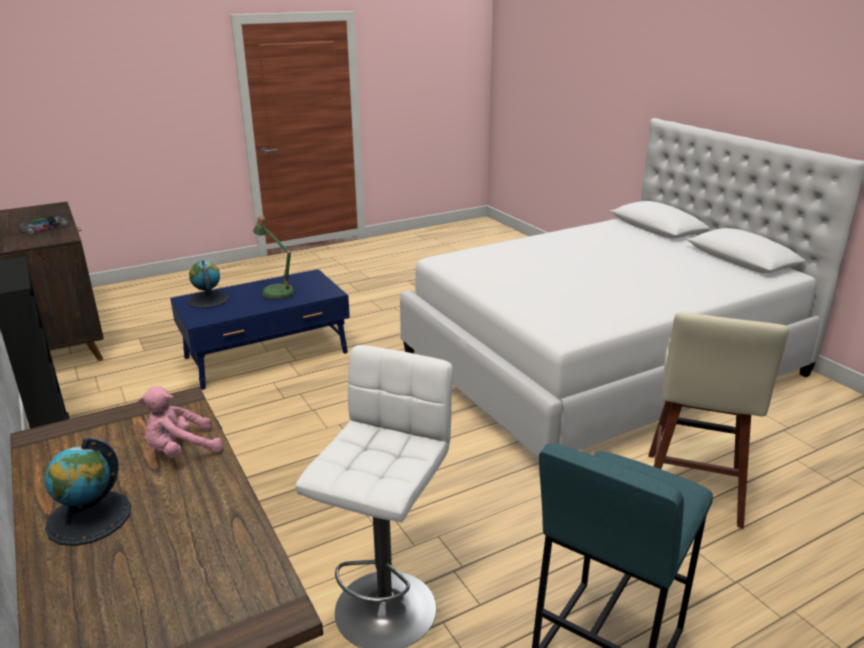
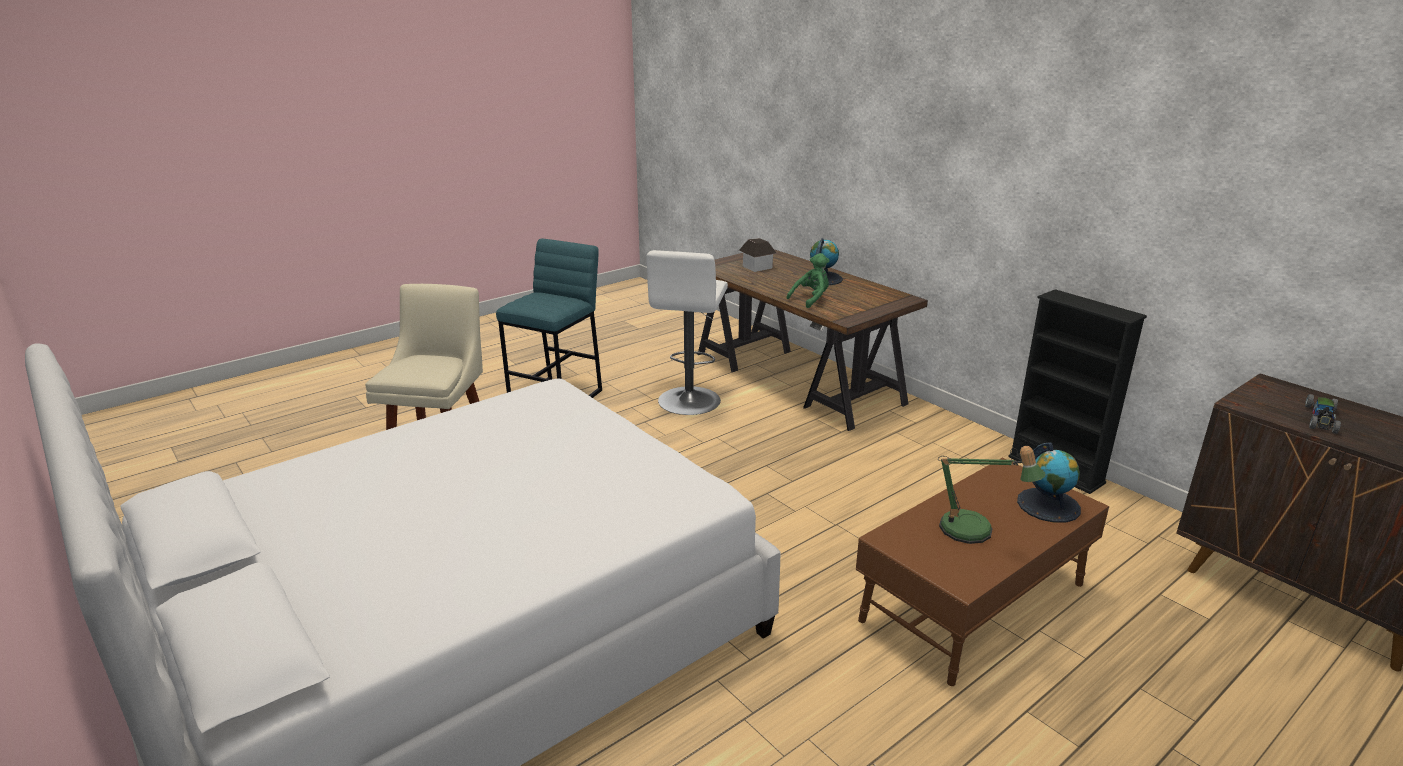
camera: 170 degrees right, 0 degrees up
(169, 591) = (757, 267): none -> toy house
(181, 451) = (811, 299): pink plush toy -> green plush toy
(267, 355) = (972, 603): blue coffee table -> brown coffee table

